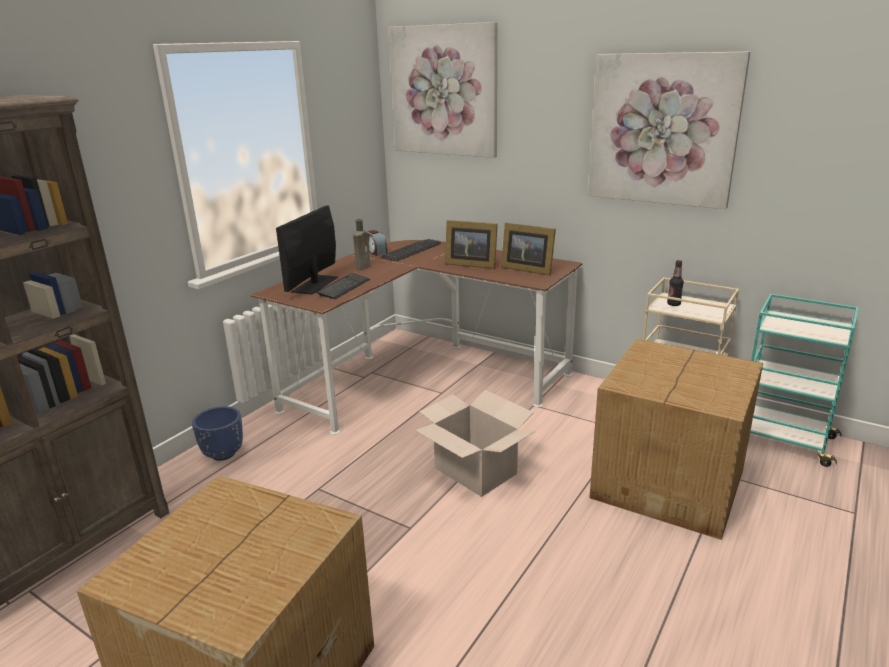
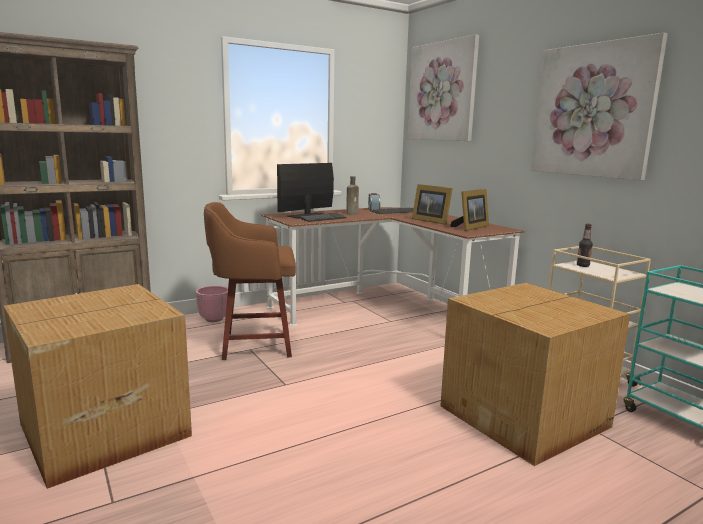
camera: 25 degrees right, 10 degrees down
(223, 454) = (214, 319): blue planter -> pink planter
(316, 480) = (253, 345): none -> brown stool
(476, 471) = (367, 368): cardboard box -> none
(526, 269) = (470, 227): picture frame -> picture frame turned 105 degrees counterclockwise

